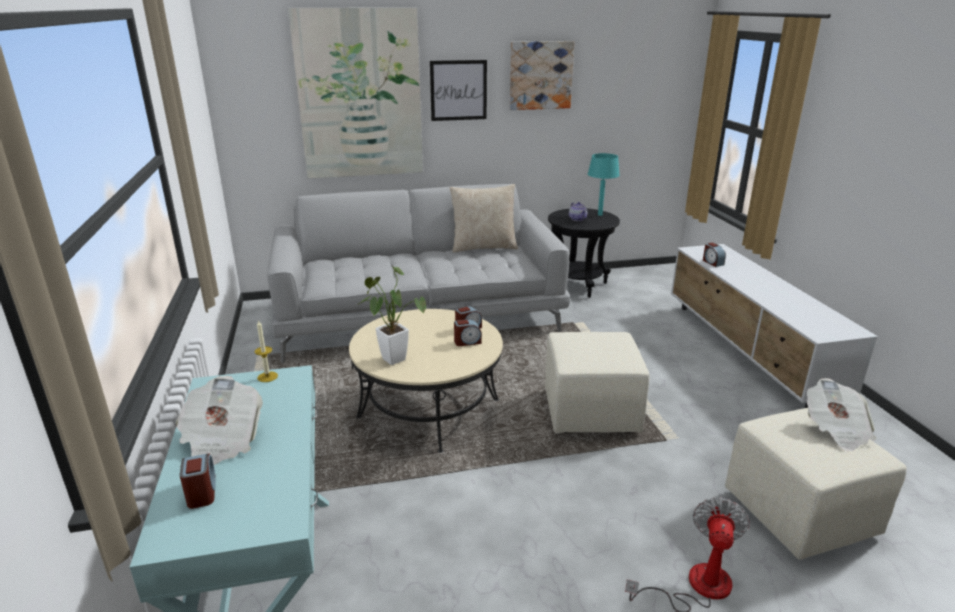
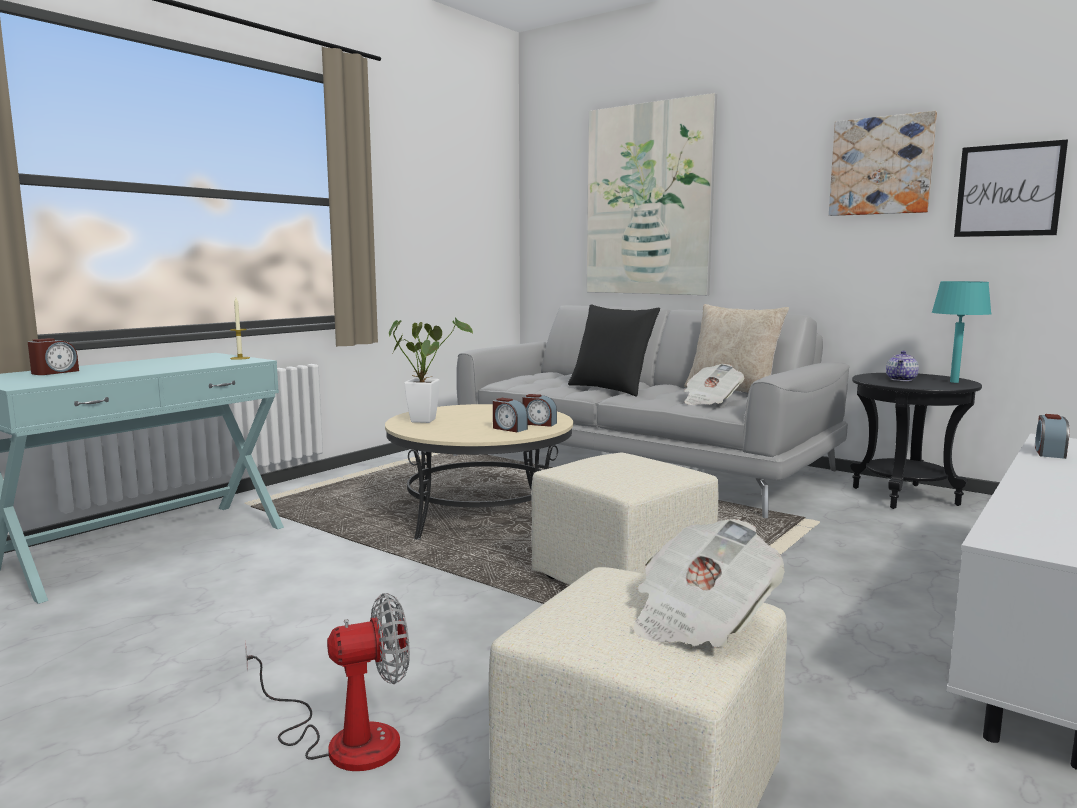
camera: 50 degrees right, 15 degrees down
(222, 440) = (129, 365): newspaper -> newspaper (710, 401)
(414, 270) = (611, 389): none -> black pillow
(458, 90) = (761, 191): picture -> picture (1008, 190)

